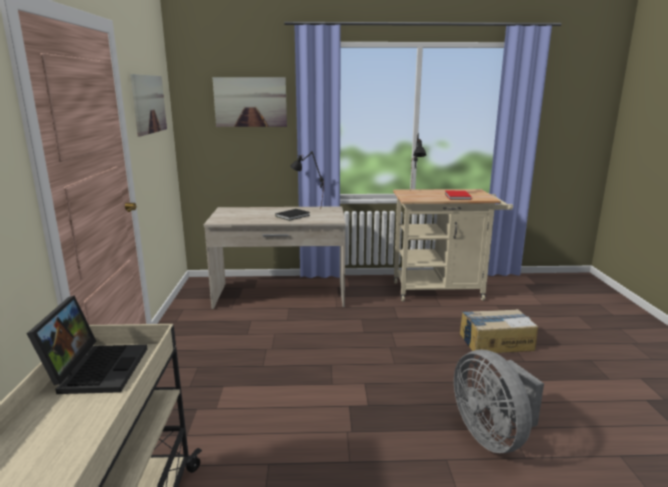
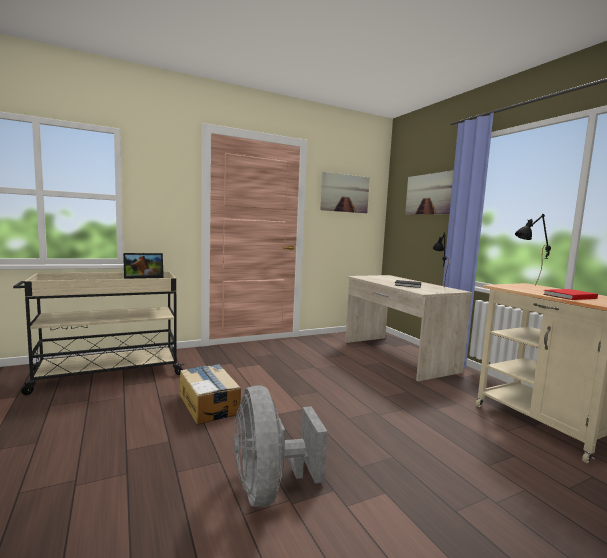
camera: 65 degrees right, 10 degrees down
(492, 435) = (269, 488): grey fan -> grey fan turned 60 degrees counterclockwise
(495, 342) = (475, 480): cardboard box -> cardboard box (209, 404)

